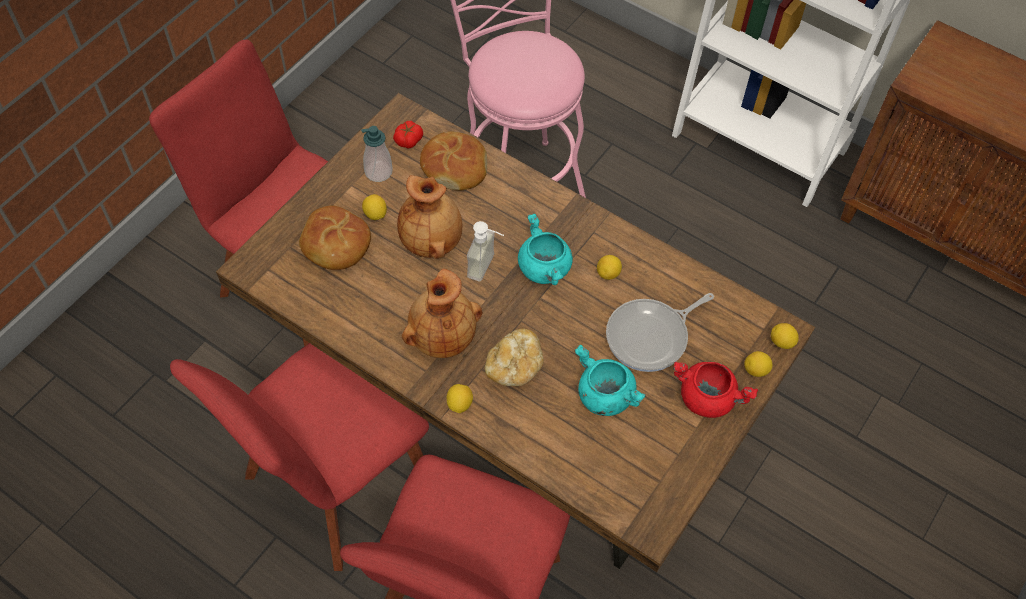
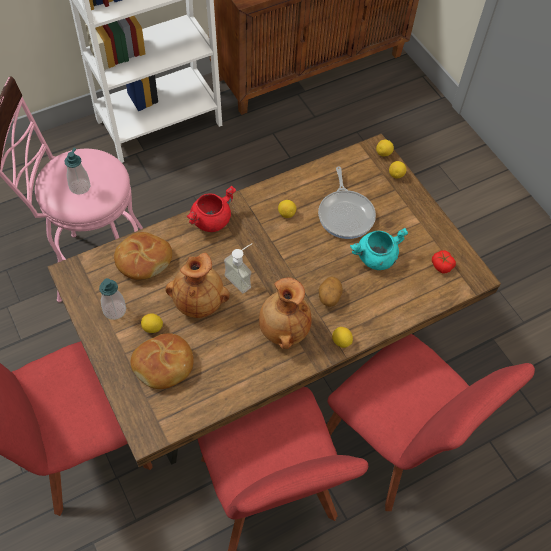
camera: 65 degrees left, 0 degrees up
(408, 140) = (98, 278): tomato -> tomato (441, 265)
(514, 366) = (329, 297): bread -> potato
(515, 70) = (80, 187): none -> soap dispenser
(545, 269) = (262, 246): turquoise cooking pot -> none
(708, 398) = (403, 207): red cooking pot -> red cooking pot (211, 220)

